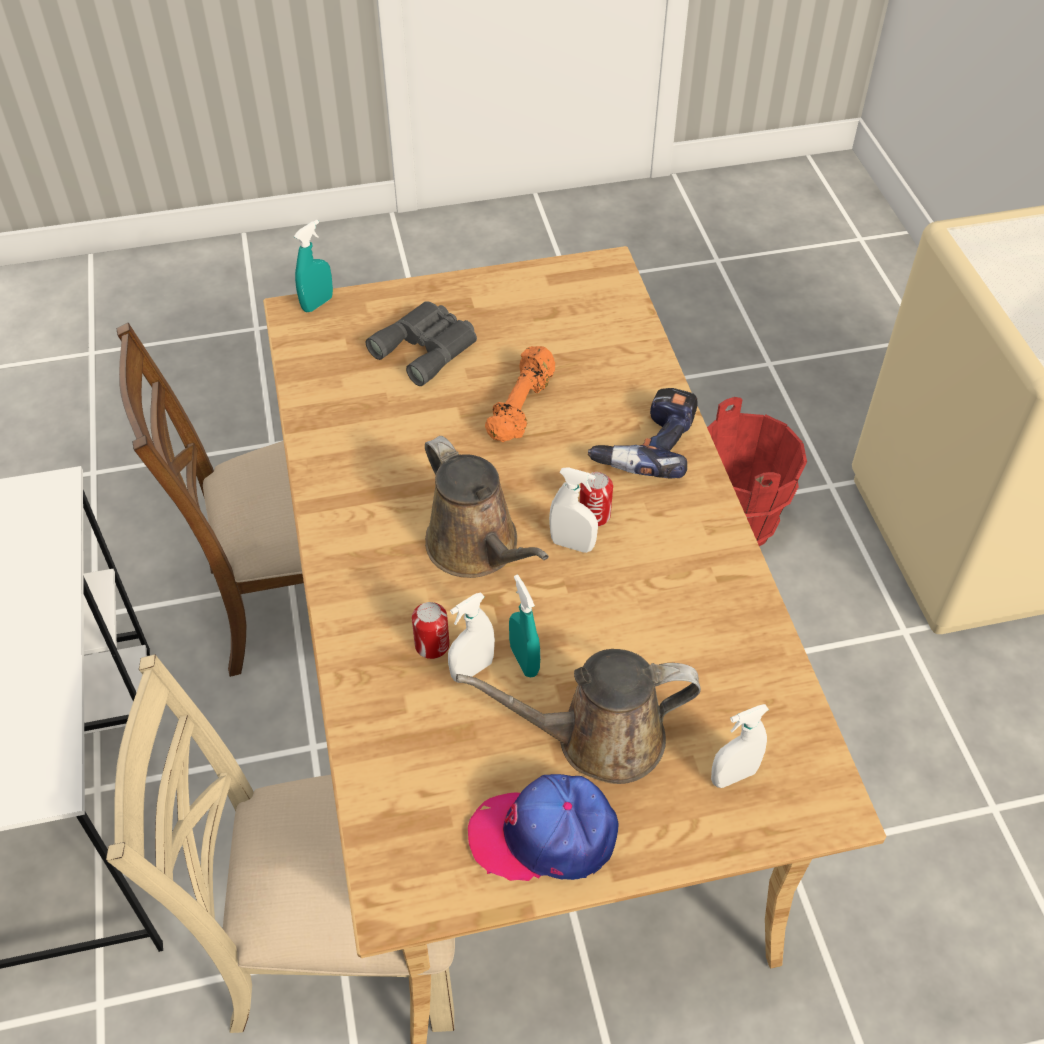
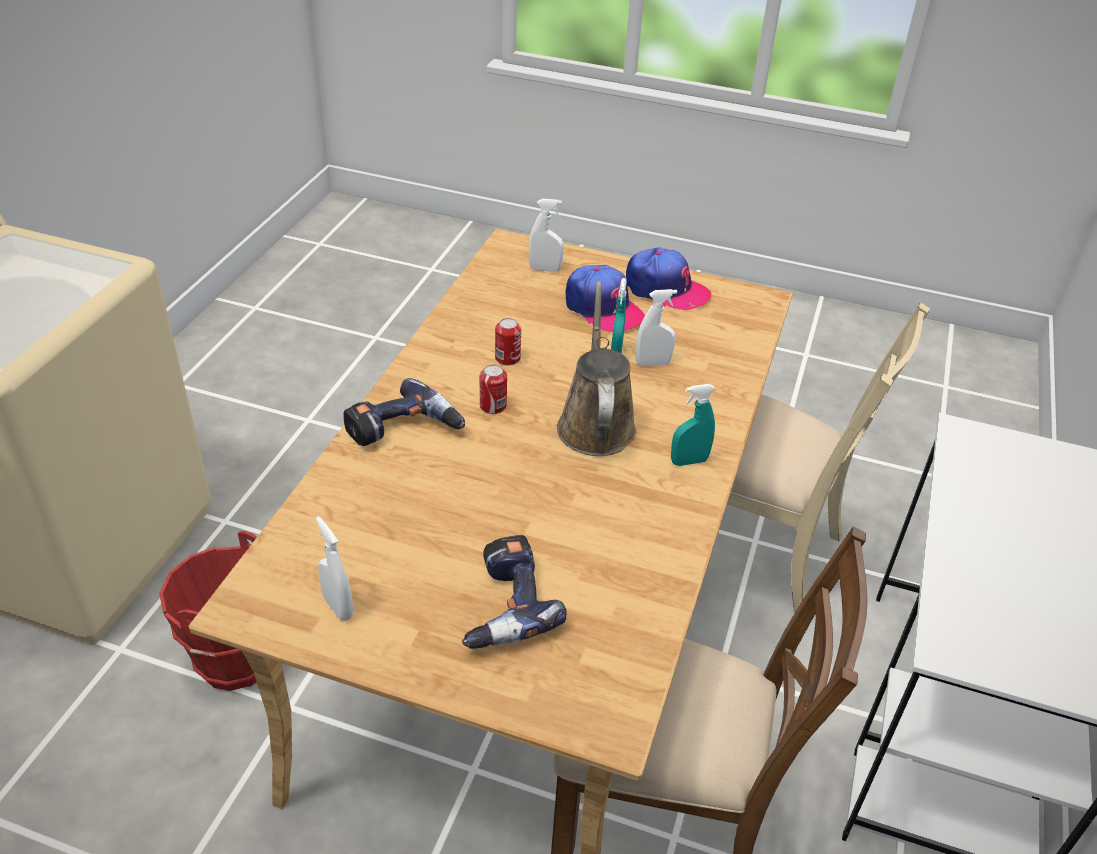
camera: 150 degrees left, 10 degrees down
(317, 303) = (581, 727): turquoise spray bottle -> turquoise spray bottle (689, 461)
(428, 347) = (503, 606): grey binoculars -> power drill
(432, 645) = (670, 385): can -> can (507, 358)
(522, 408) = (470, 504): orange dumbbell -> none
(572, 544) = (526, 396): white spray bottle -> white spray bottle (338, 607)
(599, 739) = (603, 308): brown watering can -> cap

